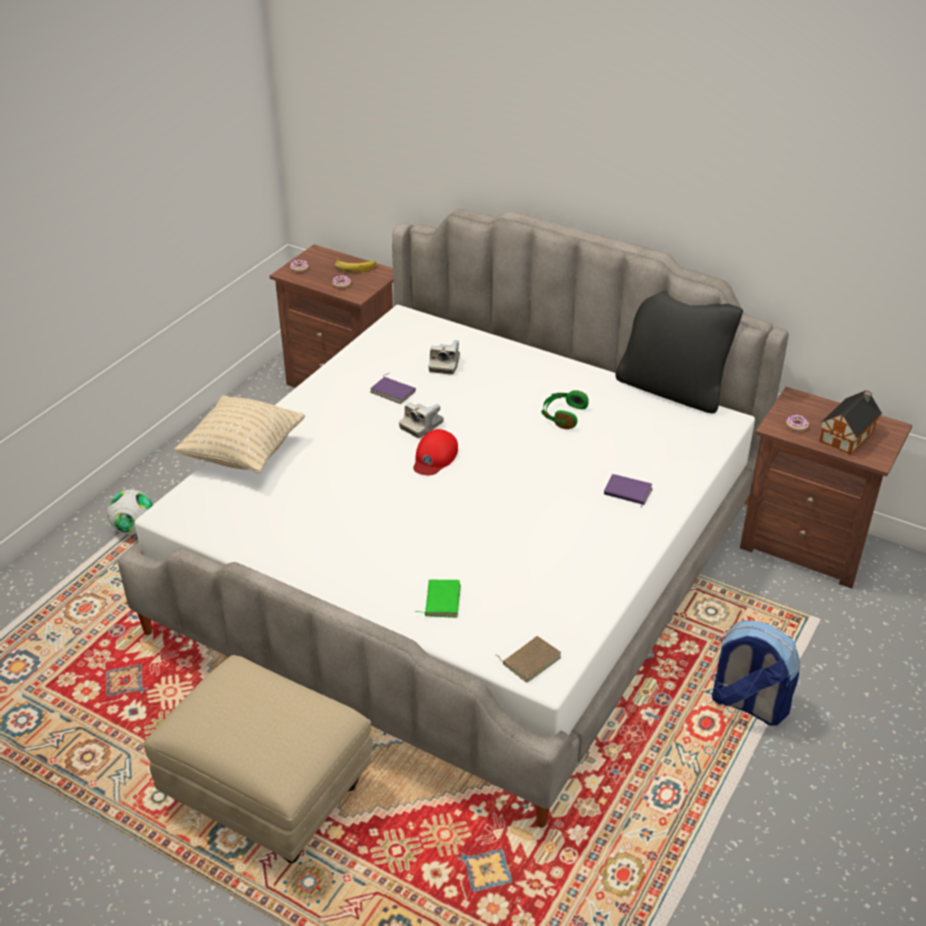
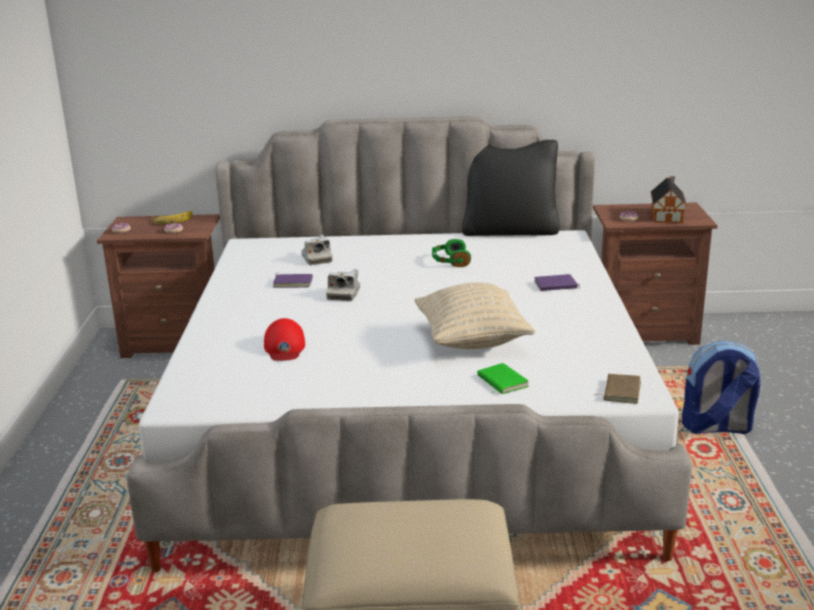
camera: 30 degrees left, 15 degrees down
(134, 529) = (60, 499): football -> none
(243, 454) = (201, 351): beige pillow -> beige pillow (472, 341)
(434, 457) = (379, 307): red cap -> red cap (284, 347)

